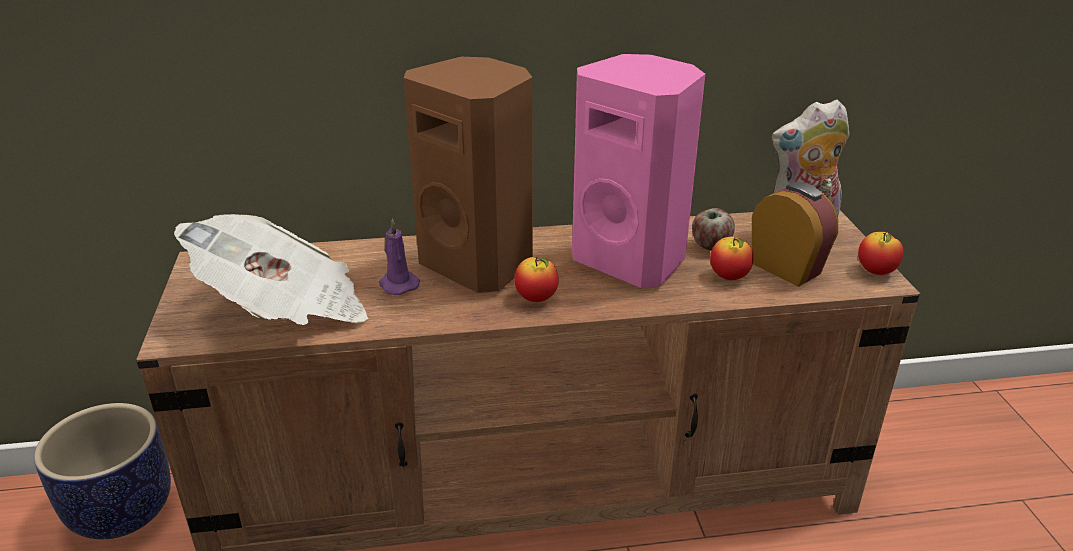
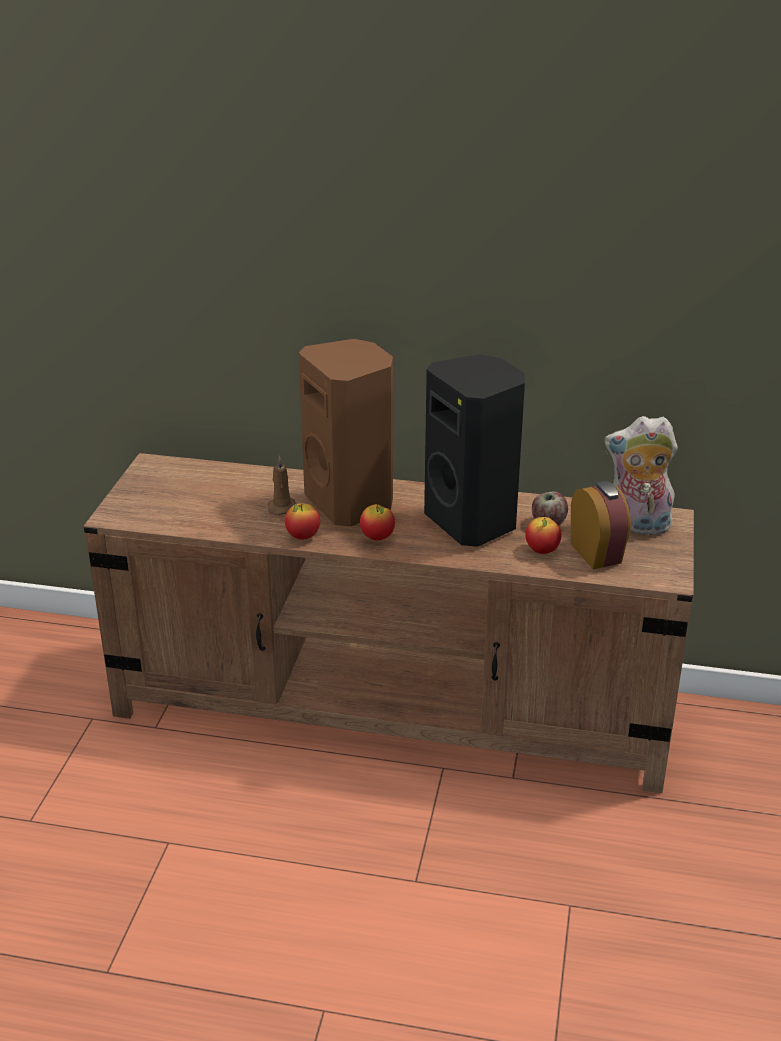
camera: 20 degrees right, 0 degrees up
(123, 511) = (71, 649): planter -> none
(286, 309) = (194, 510): newspaper -> none
(398, 284) = (282, 507): purple candle -> brown candle
(632, 260) = (473, 522): pink speaker -> black speaker
(876, 272) = (671, 570): apple -> apple (302, 536)

